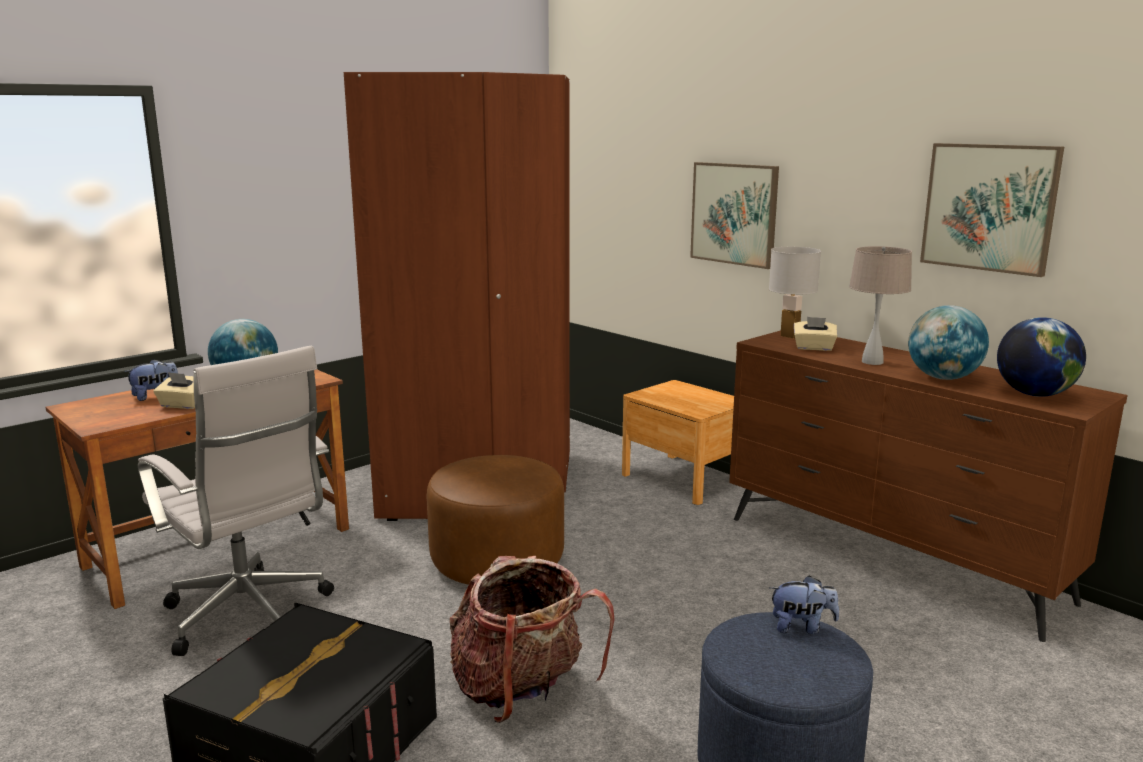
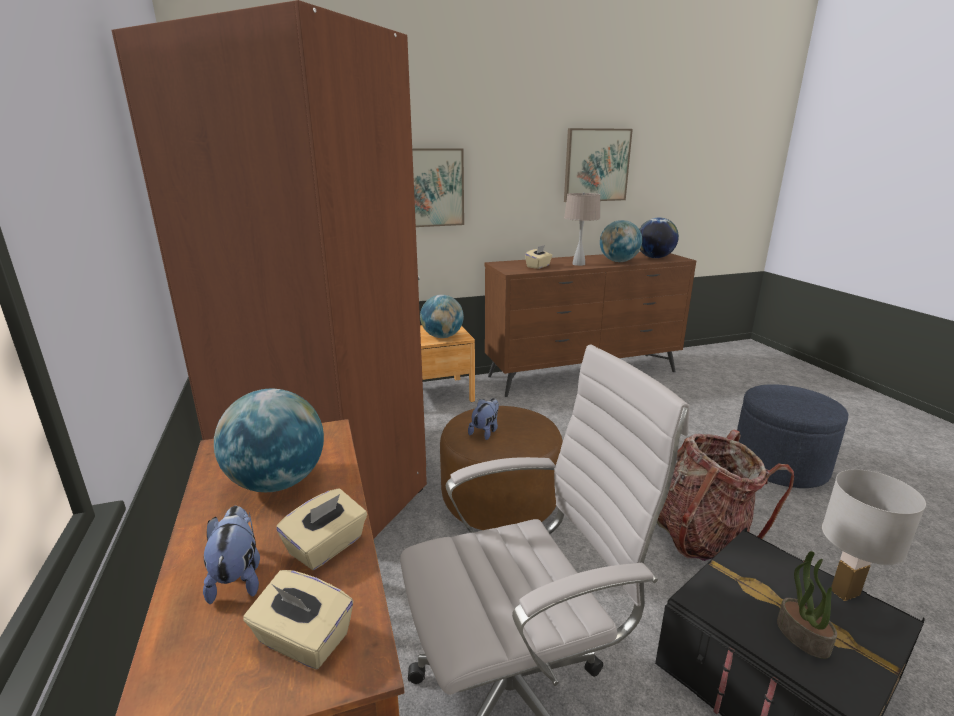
camera: 65 degrees left, 5 degrees up
(110, 415) = (303, 640): none -> beige tissue box
(268, 669) = (801, 636): none -> potted plant
(687, 404) = (442, 337): none -> globe
(790, 336) = (506, 265): white table lamp -> white table lamp (845, 592)
(802, 627) = (769, 390): plush toy -> plush toy (485, 431)

